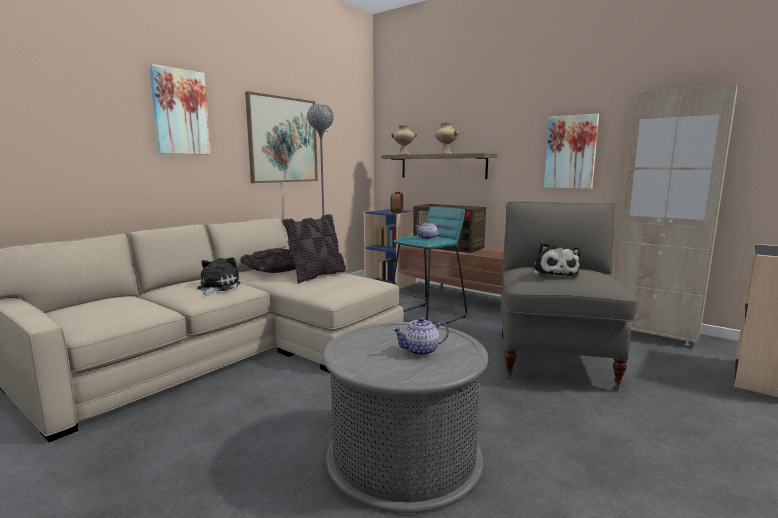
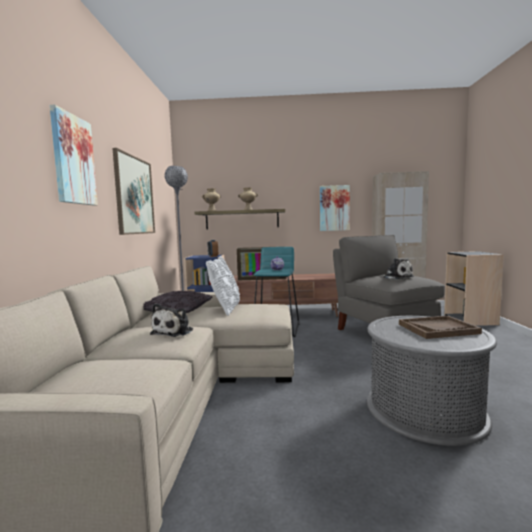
camera: 35 degrees left, 5 degrees down
(217, 287) = (174, 331): plush toy -> plush toy turned 135 degrees counterclockwise
(317, 276) = (226, 308): black pillow -> white pillow
(421, 351) = (438, 329): teapot -> brown tray

